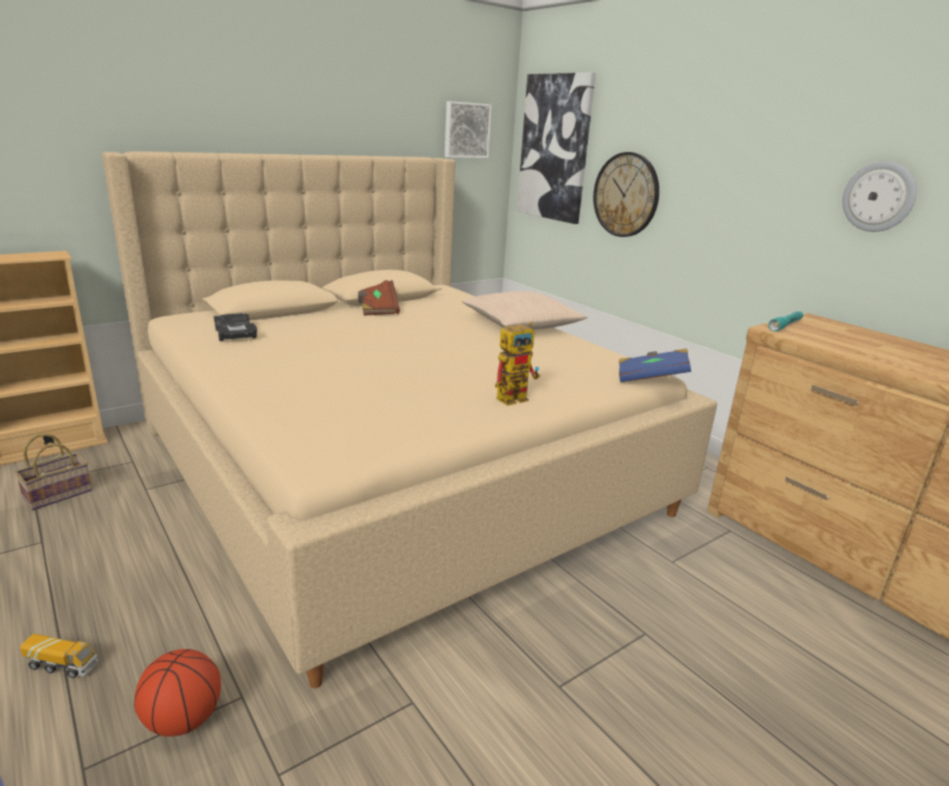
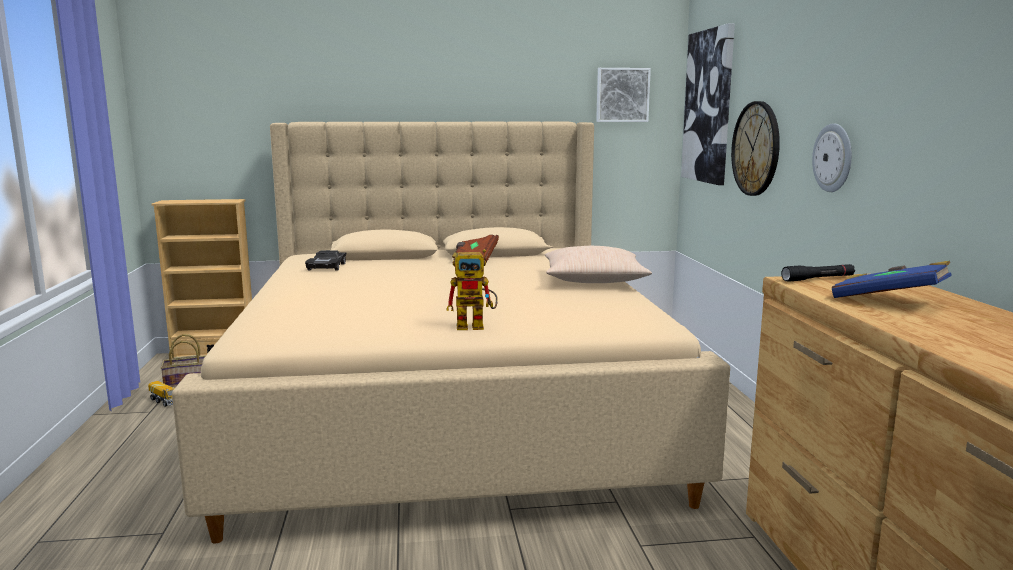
camera: 30 degrees right, 10 degrees down
(63, 666) = (87, 483): toy truck -> toy truck (165, 401)
(183, 720) = (115, 534): basketball -> none
(651, 379) = (648, 330): blue book -> blue book (888, 301)
(785, 326) = (818, 279): turquoise flashlight -> black flashlight
(879, 197) = (952, 121): wall clock -> wall clock (833, 158)

